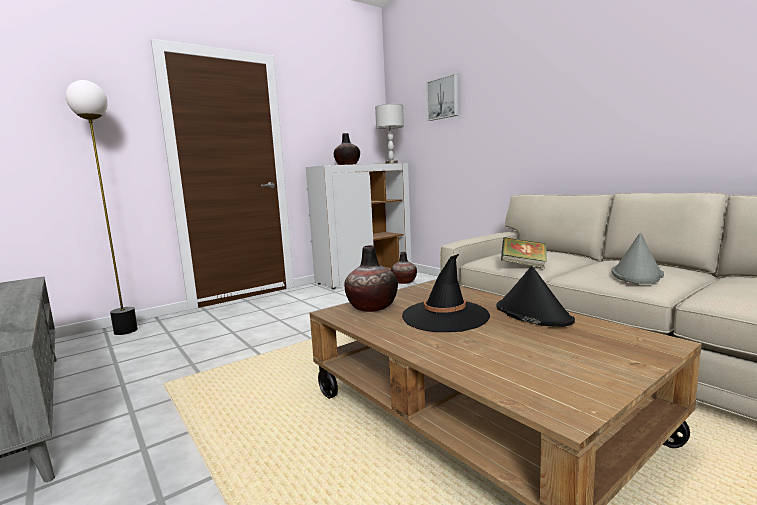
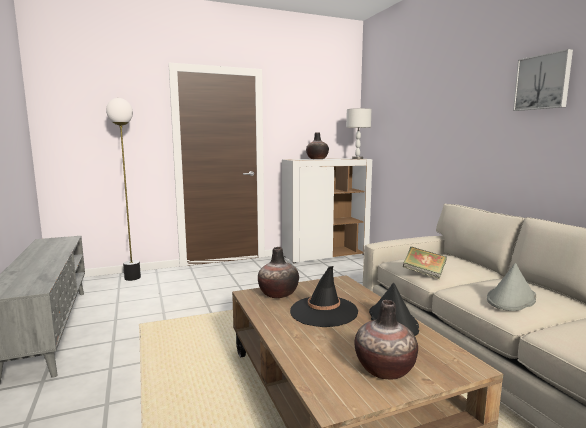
camera: 15 degrees right, 0 degrees up
(404, 282) = (355, 264): vase -> vase (384, 369)
(443, 98) = (404, 106): picture -> picture (543, 82)

